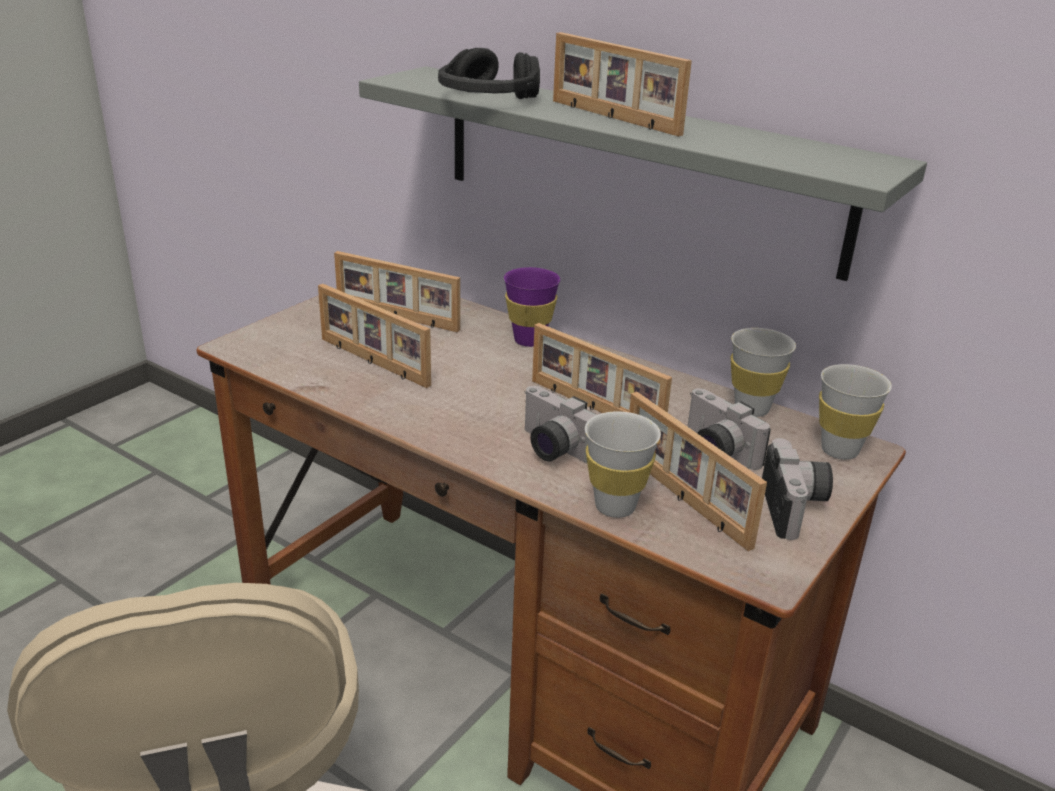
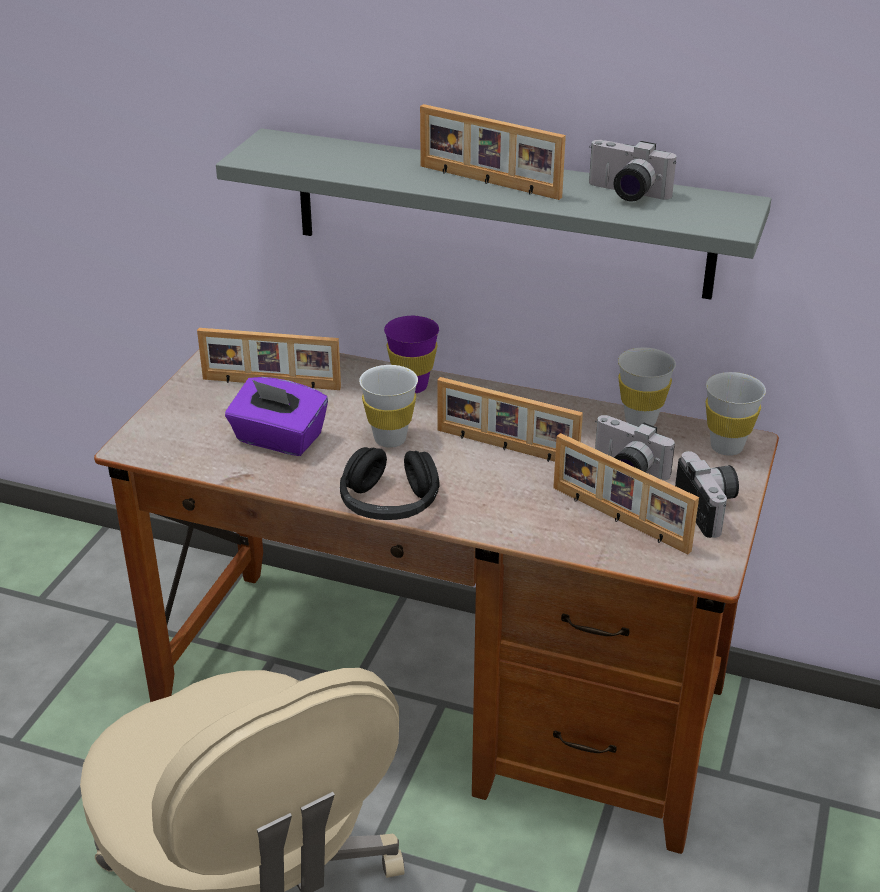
camera: 15 degrees left, 5 degrees up
(372, 362) = (278, 439): picture frame -> purple tissue box
(487, 99) = (359, 173): black headphones -> black headphones (389, 503)
(551, 449) = (489, 495): camera -> camera (625, 194)
(615, 506) = (567, 538): white cup -> white cup (390, 439)

